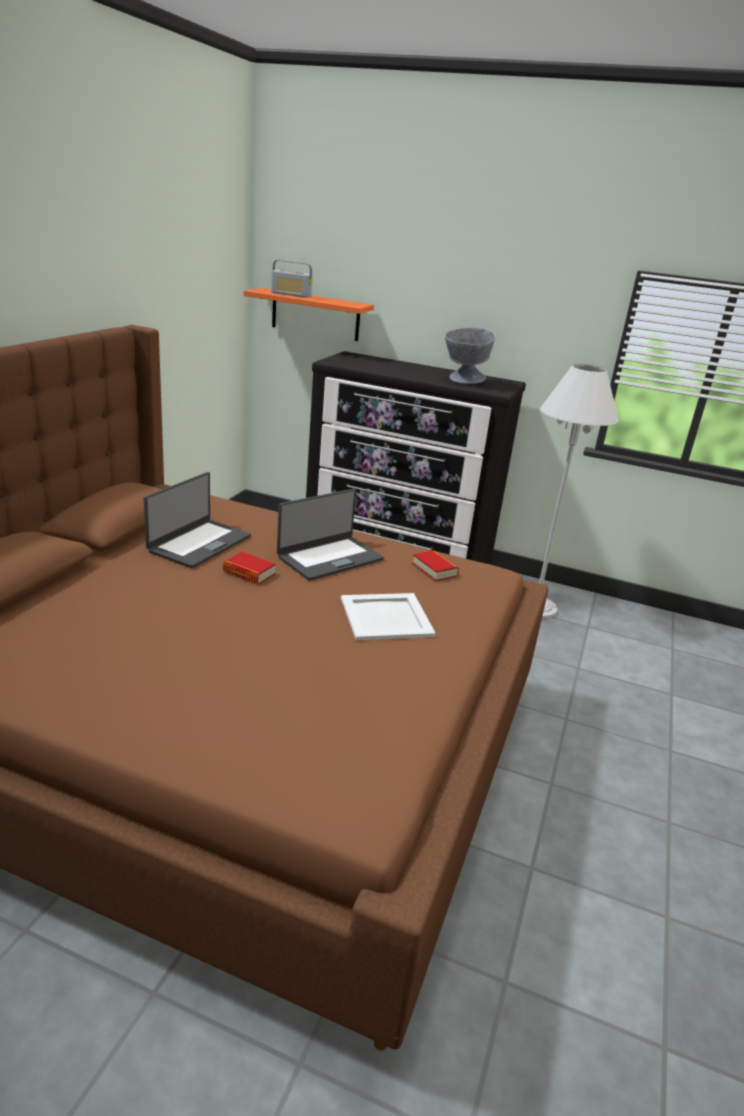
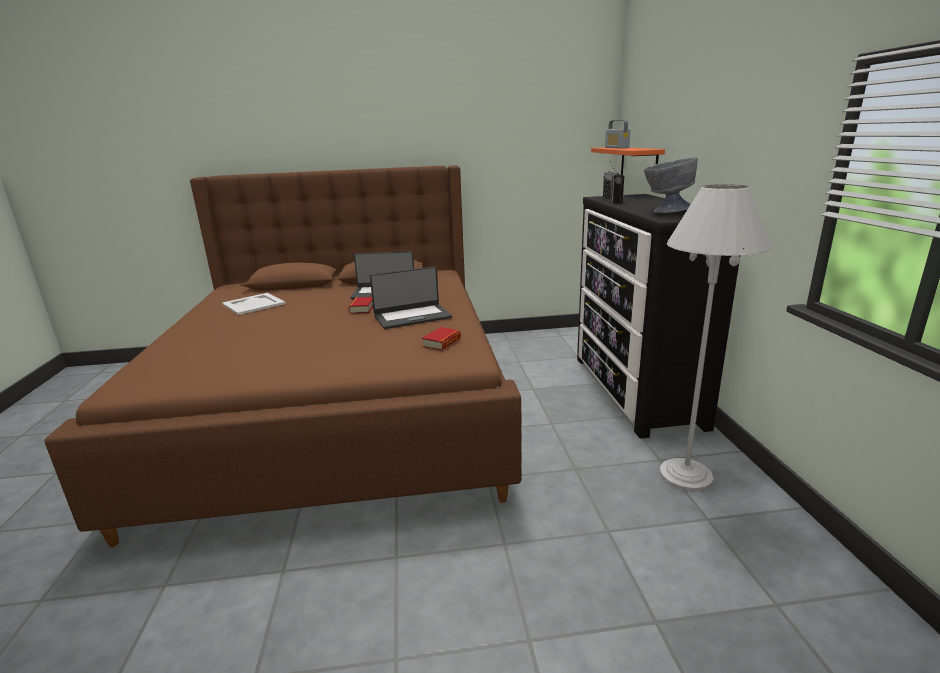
camera: 65 degrees right, 5 degrees down
(329, 558) = (412, 316): laptop -> laptop turned 45 degrees counterclockwise
(363, 366) = (612, 200): none -> radio
(387, 617) = (346, 347): white tray -> white tray (253, 304)

